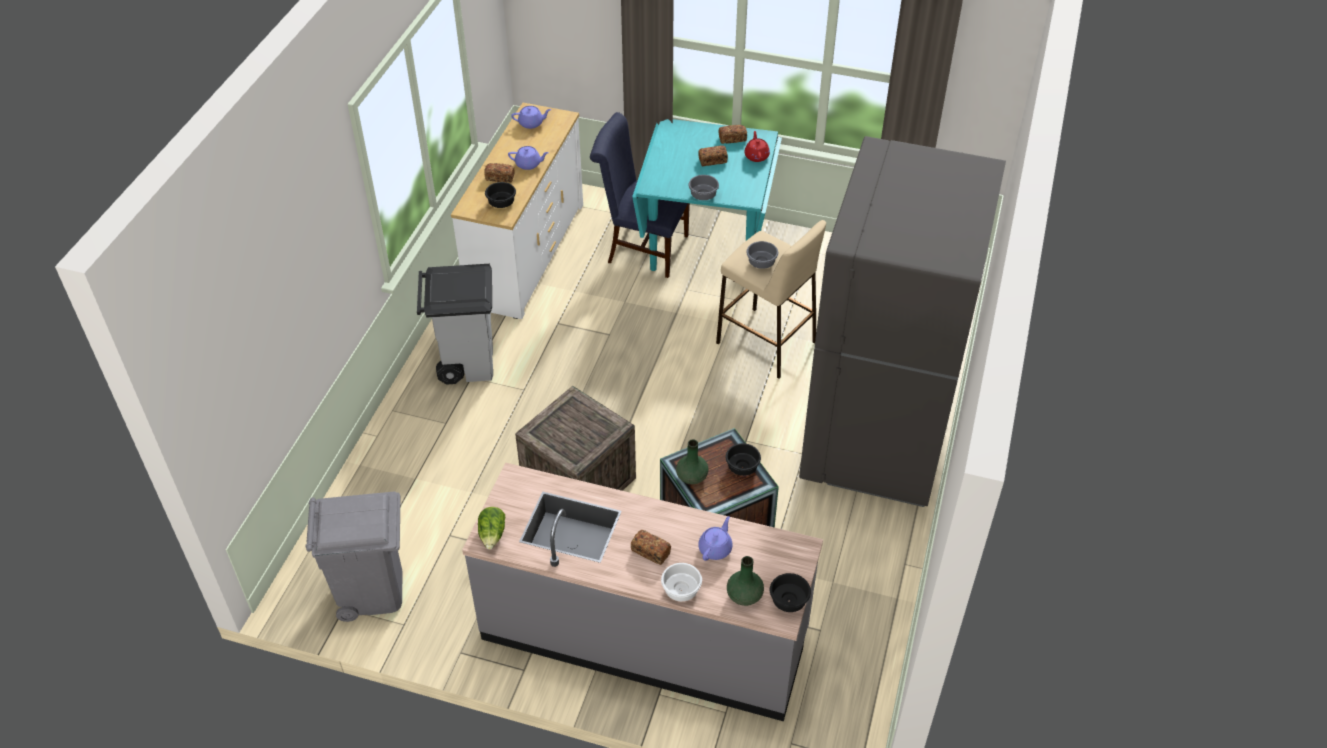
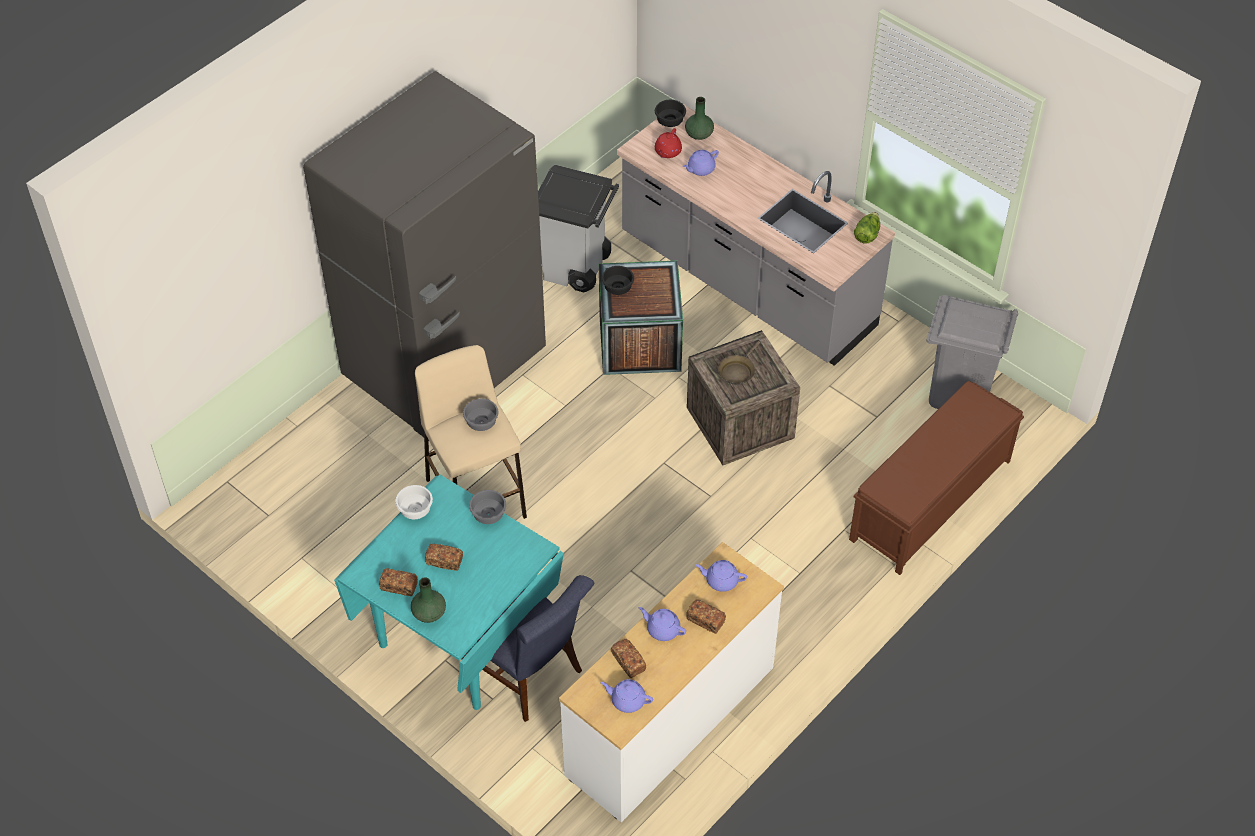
camera: 155 degrees left, 5 degrees up
(375, 473) = (929, 501): none -> brown bench
(466, 362) = (798, 594): grey trash can -> grey trash can (576, 269)
(500, 203) = (721, 580): black bowl -> purple teapot
(581, 427) = (737, 371): none -> brown frying pan
(650, 552) = (750, 183): bread -> bread (628, 662)
(680, 589) = (742, 152): white bowl -> white bowl (415, 511)
(692, 477) = (665, 294): green vase -> green vase (429, 612)
(756, 156) = (390, 549): red teapot -> red teapot (667, 152)

